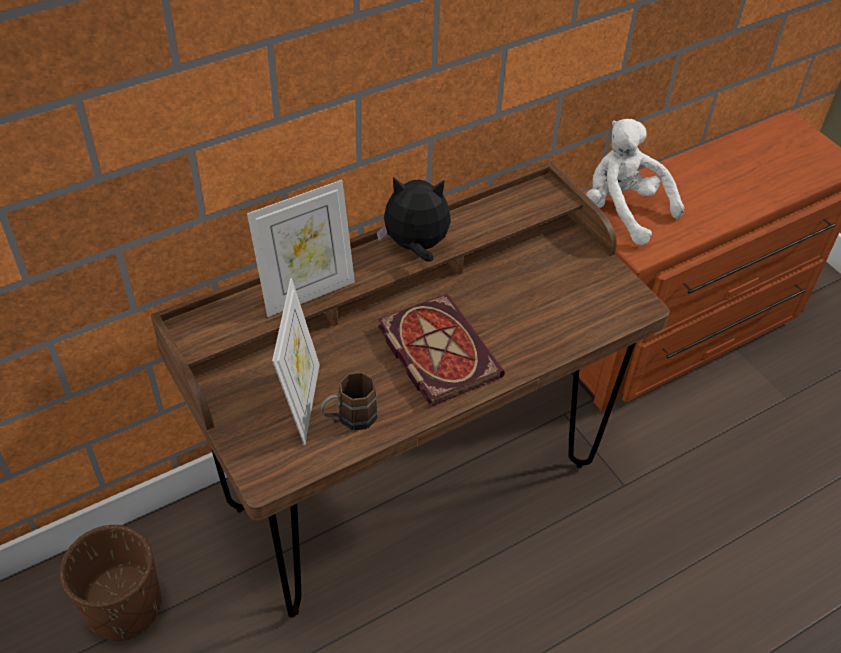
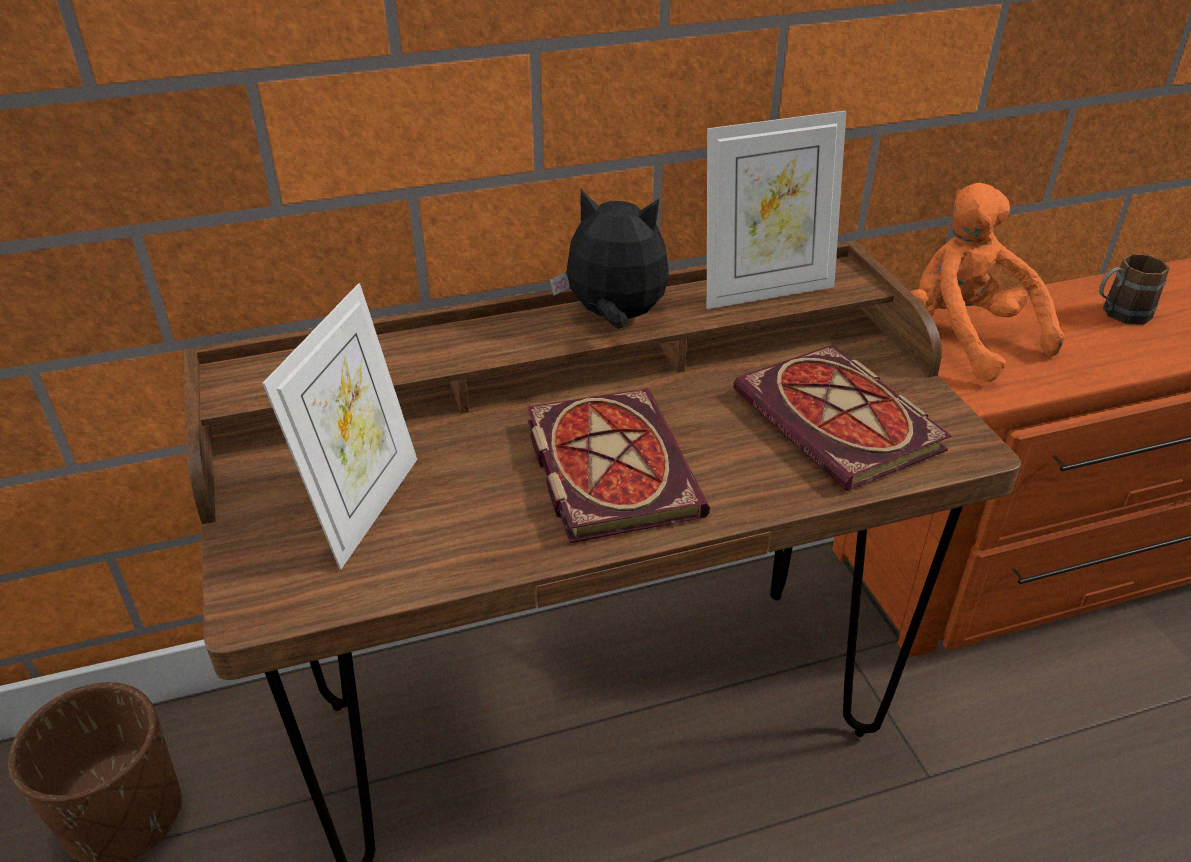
camera: 15 degrees right, 10 degrees down
(307, 292) = (426, 353): picture frame -> picture frame (765, 290)
(349, 419) = (429, 541): brown mug -> brown mug (1118, 314)
(566, 298) = (843, 423): none -> book
(623, 211) = (964, 338): white plush toy -> orange plush toy

